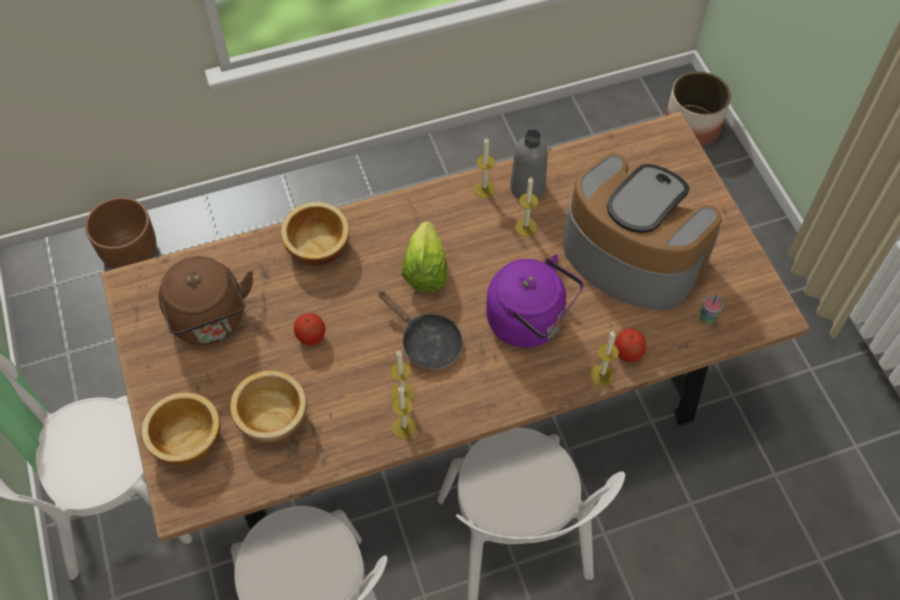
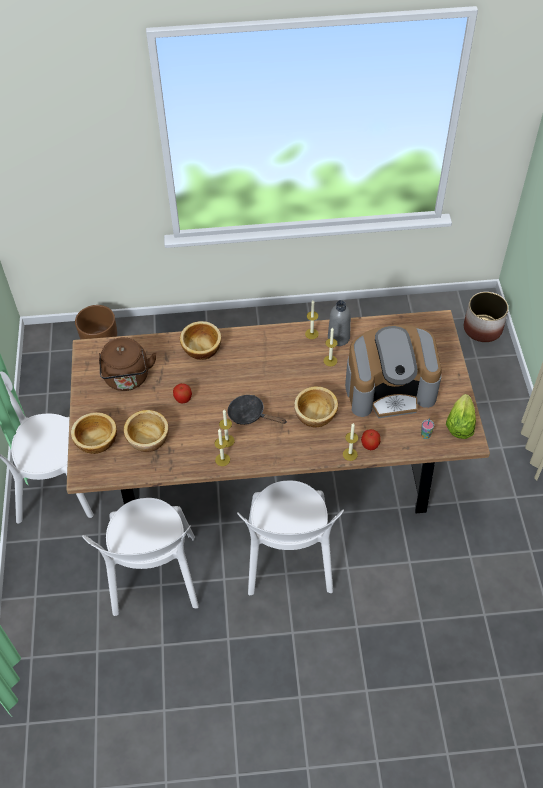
camera: 15 degrees right, 5 degrees down
(425, 270) = (261, 374): lettuce -> lettuce (460, 425)
(426, 342) = (250, 415): black frying pan -> black frying pan turned 150 degrees clockwise
(529, 322) = (315, 415): purple kettle -> bowl
(630, 255) = (390, 389): coffee machine -> coffee machine turned 120 degrees clockwise

